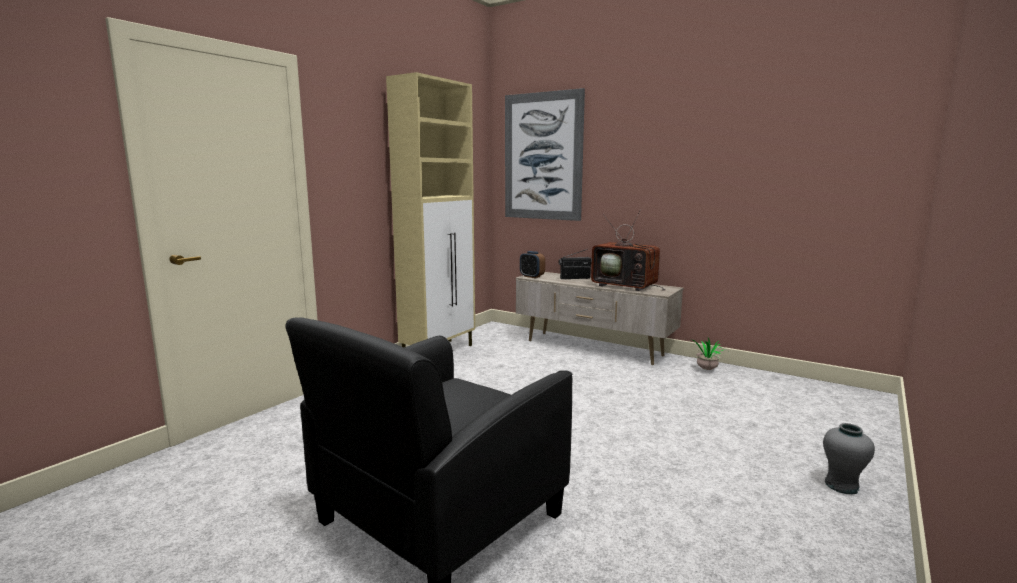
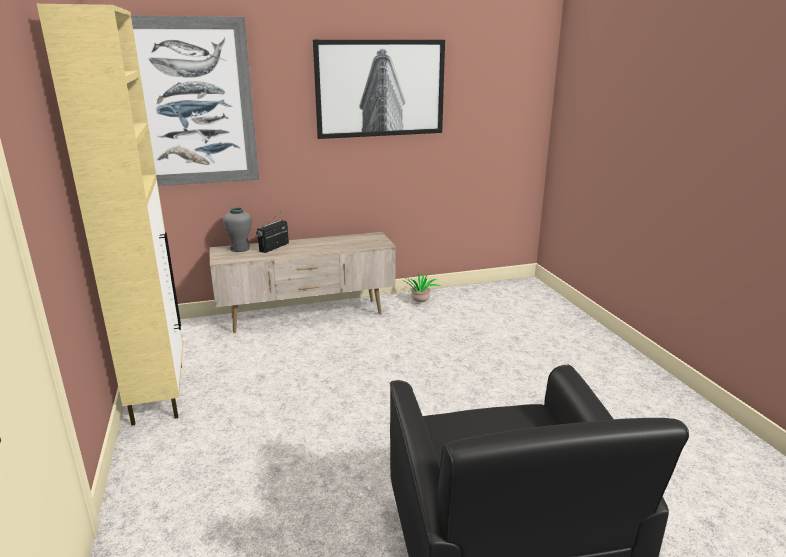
camera: 50 degrees left, 10 degrees up
(532, 276) = (225, 258): alarm clock -> none
(627, 286) = (340, 244): television -> none
(696, 144) = (380, 88): none -> picture
(841, 485) = (611, 359): grey vase -> grey vase (240, 248)

